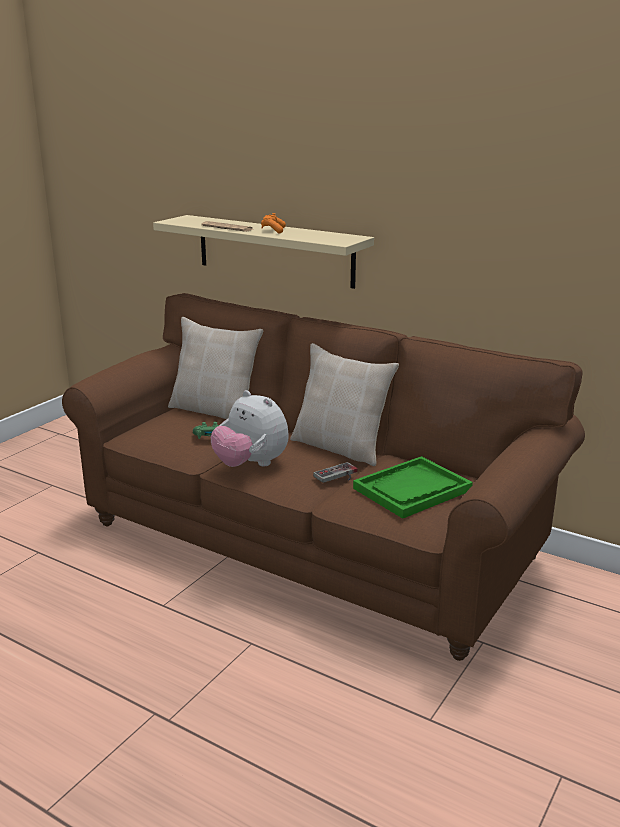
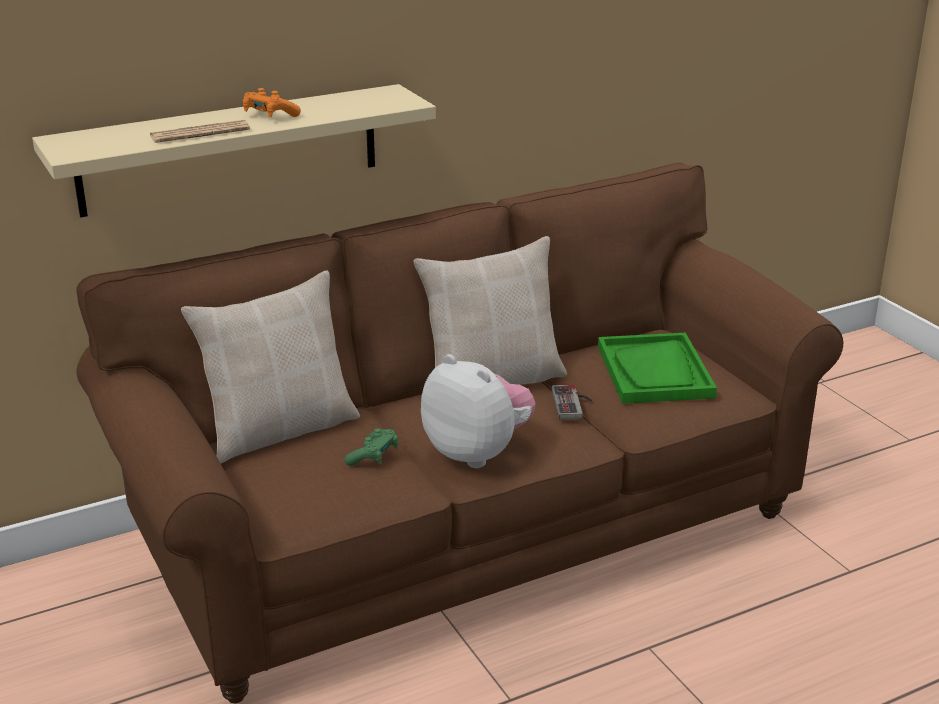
camera: 60 degrees left, 5 degrees up
(251, 465) = (477, 452): plush toy -> plush toy turned 120 degrees counterclockwise

